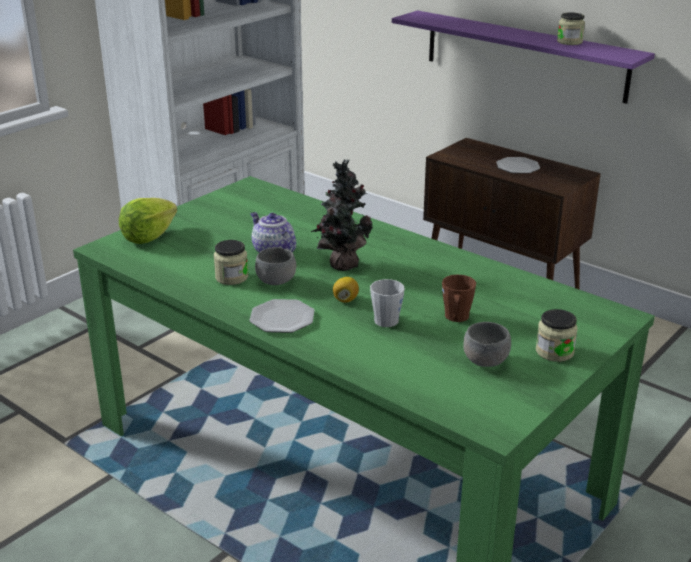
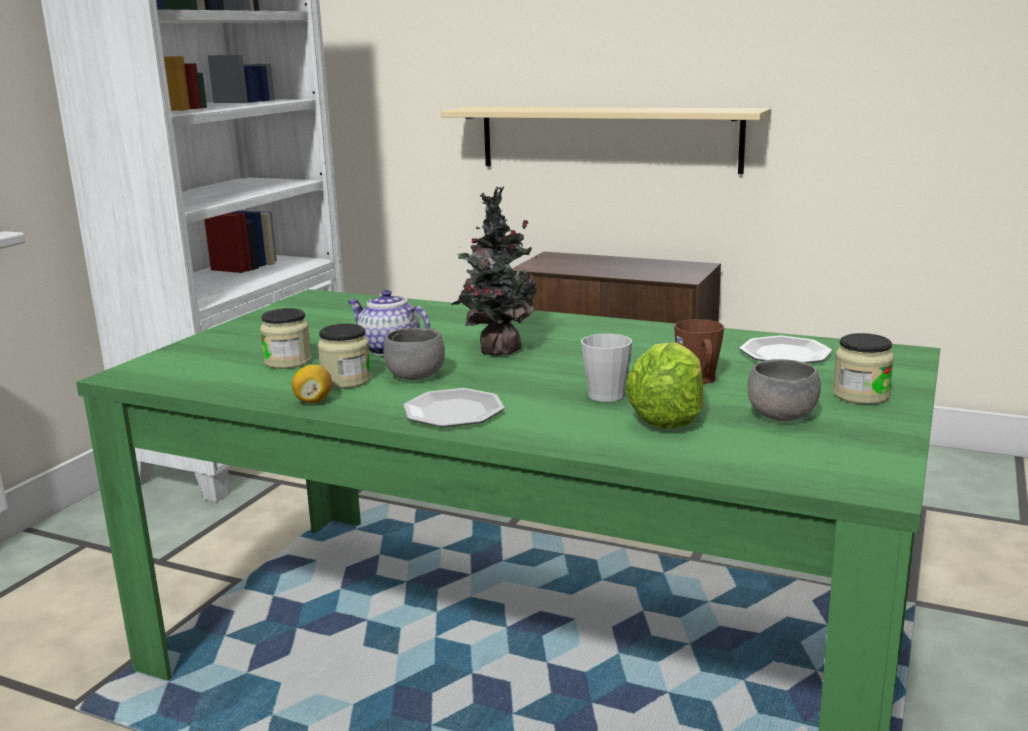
camera: 15 degrees left, 10 degrees down
(148, 237) = (193, 356): lettuce -> lettuce (668, 417)
(345, 300) = (530, 382): lemon -> lemon (313, 401)
(517, 167) = (624, 267): plate -> plate (785, 354)
(524, 55) = (608, 138): purple shelf -> beige shelf
(569, 42) = (668, 108): jar -> jar (288, 361)

